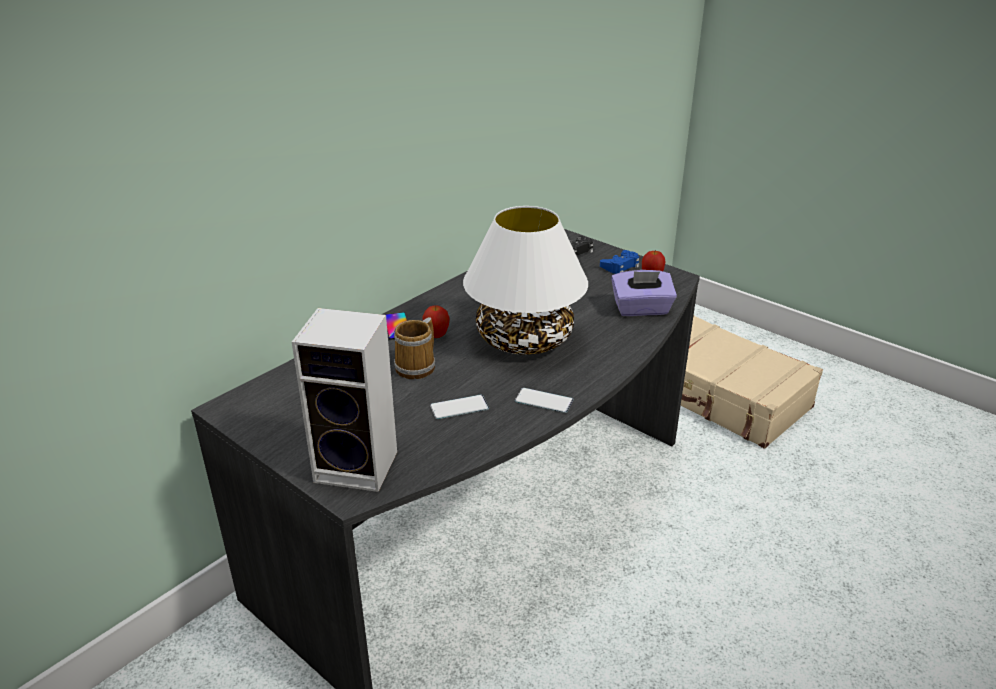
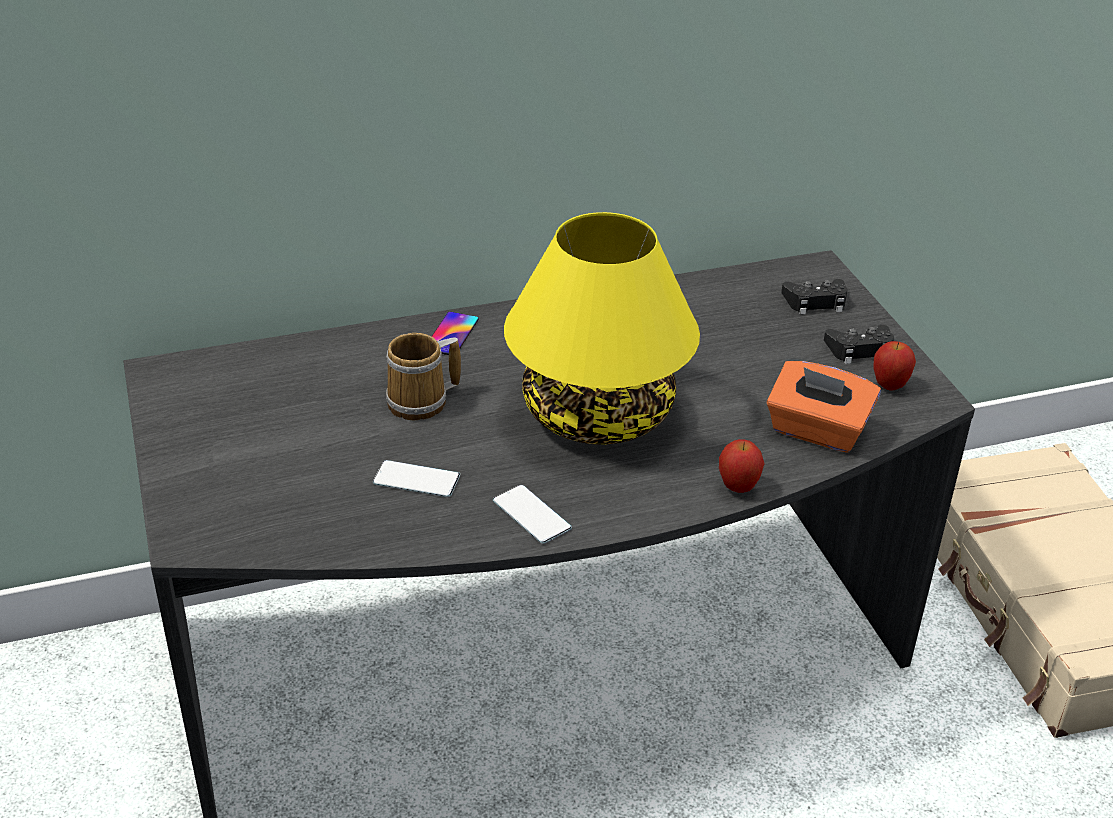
camera: 30 degrees right, 5 degrees up
(360, 466) = (230, 508): speaker -> none
(436, 336) = (487, 367): apple -> apple (738, 488)
(524, 339) = (598, 414): white table lamp -> yellow table lamp
(620, 266) = (860, 350): blue game controller -> black game controller
(641, 309) = (817, 431): purple tissue box -> orange tissue box

